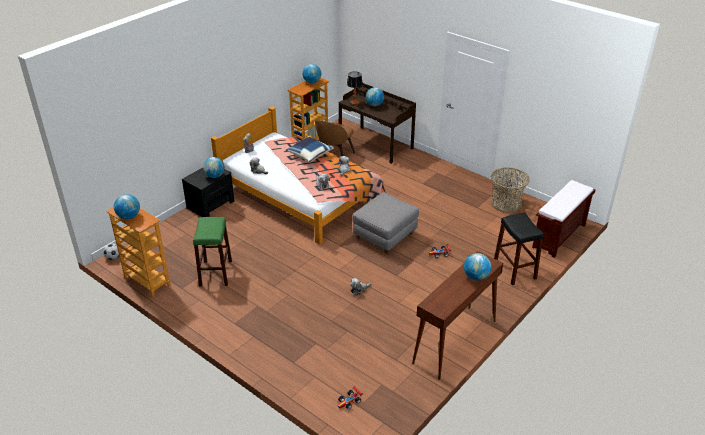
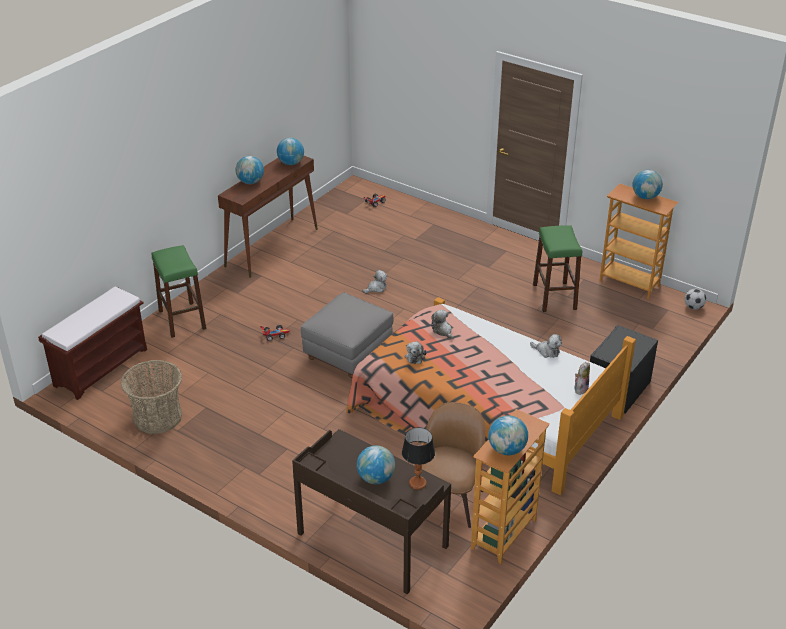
camera: 175 degrees right, 0 degrees up
(214, 176) = (611, 346): globe -> globe (291, 163)
(309, 155) = (475, 380): blue pillow -> none
(514, 270) = (182, 319): black stool -> green stool

